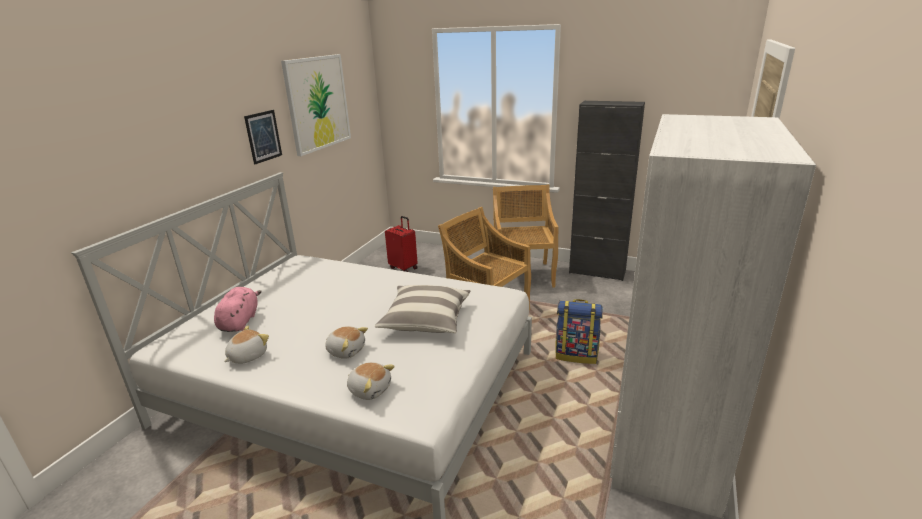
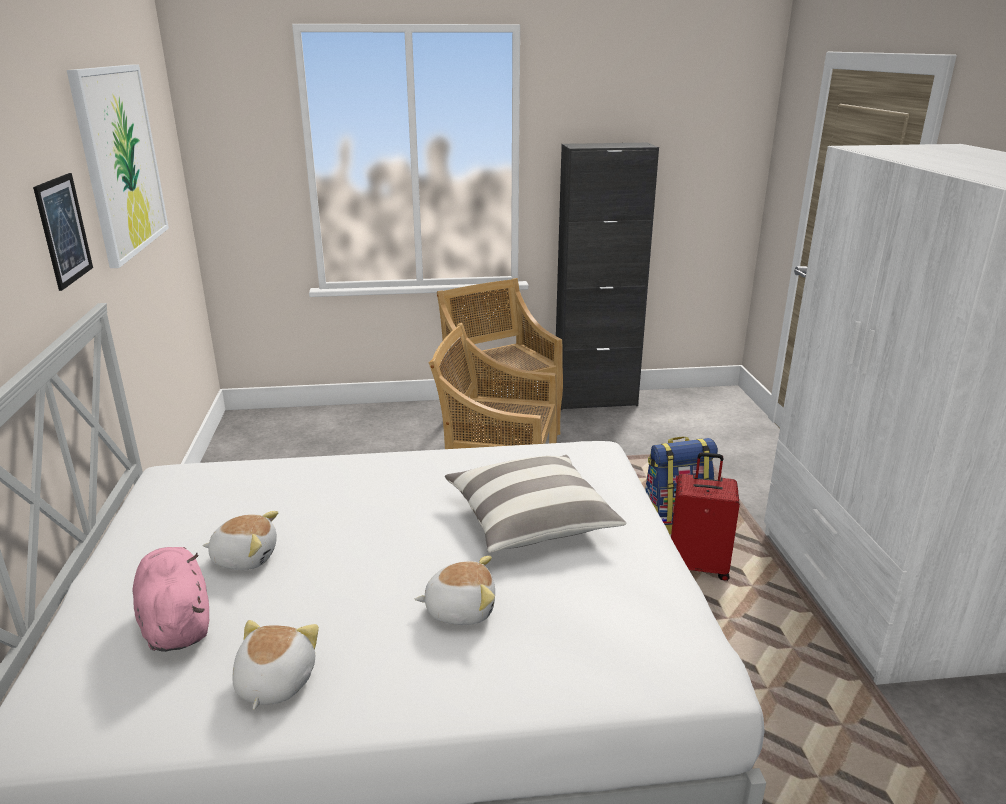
camera: 30 degrees left, 0 degrees up
(370, 389) = (577, 659): plush toy -> plush toy (245, 557)
(404, 268) = (295, 455): red suitcase -> red suitcase (698, 566)

